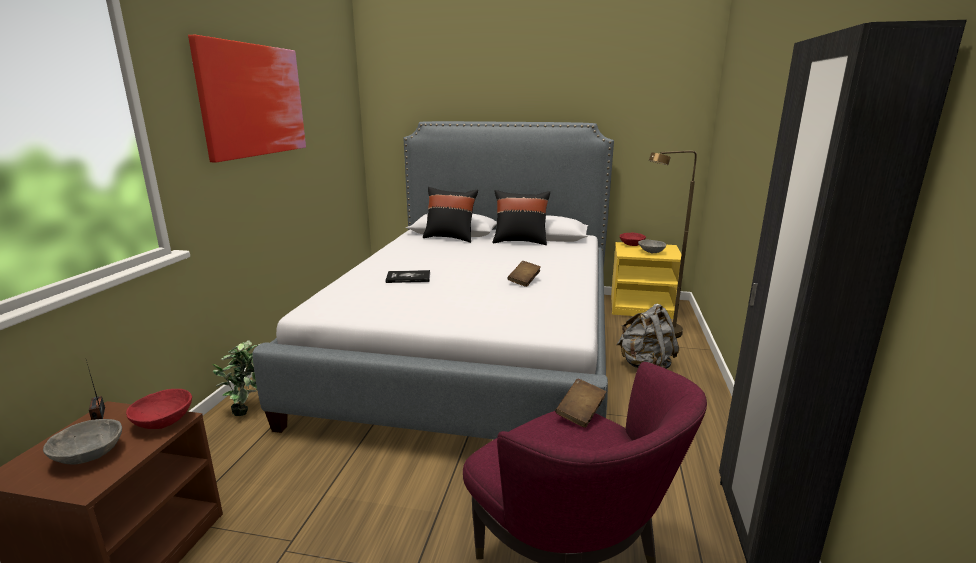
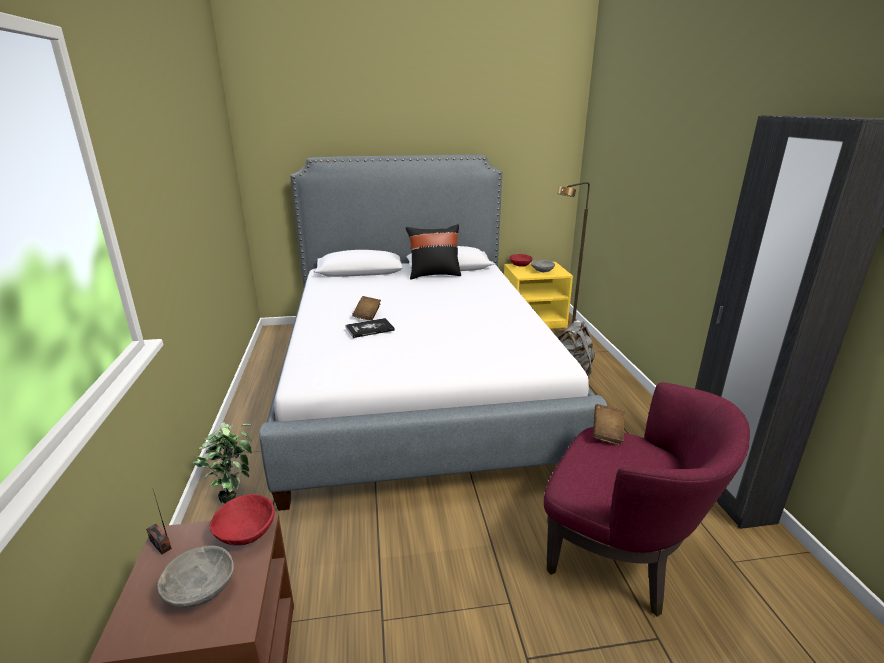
camera: 20 degrees left, 5 degrees up
(253, 100) = (170, 152): picture -> none
(450, 238) = (364, 278): black pillow -> none
(524, 281) = (477, 317): brown book -> brown book (367, 315)

